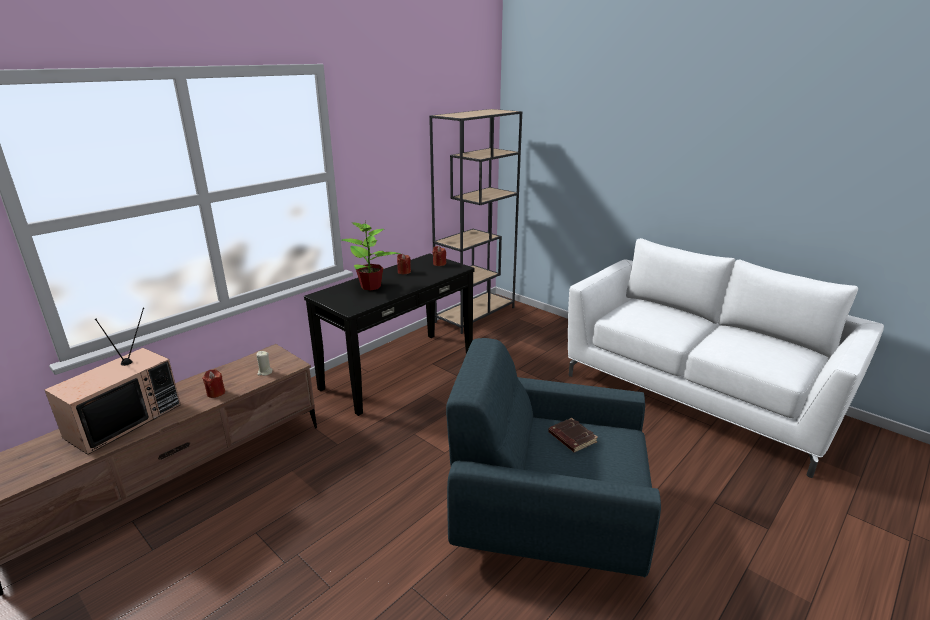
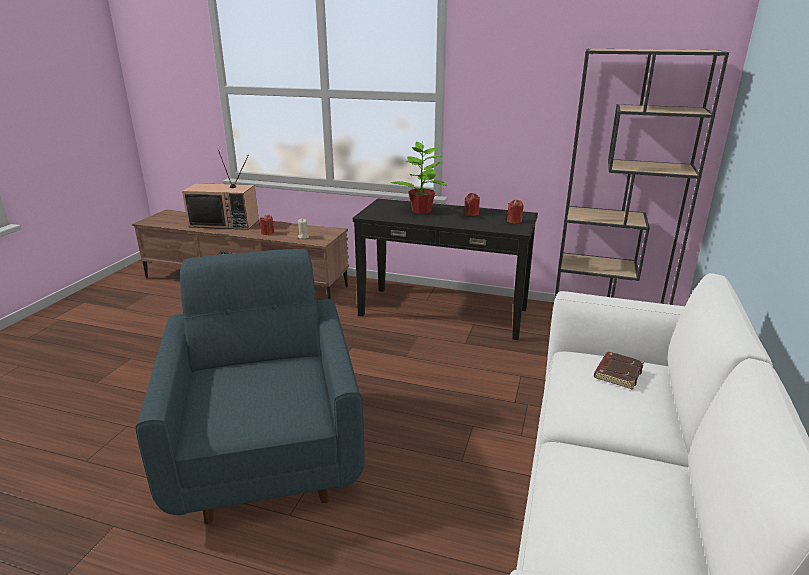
camera: 65 degrees right, 0 degrees up
(571, 438) = (283, 381): brown book -> brown book (617, 373)

